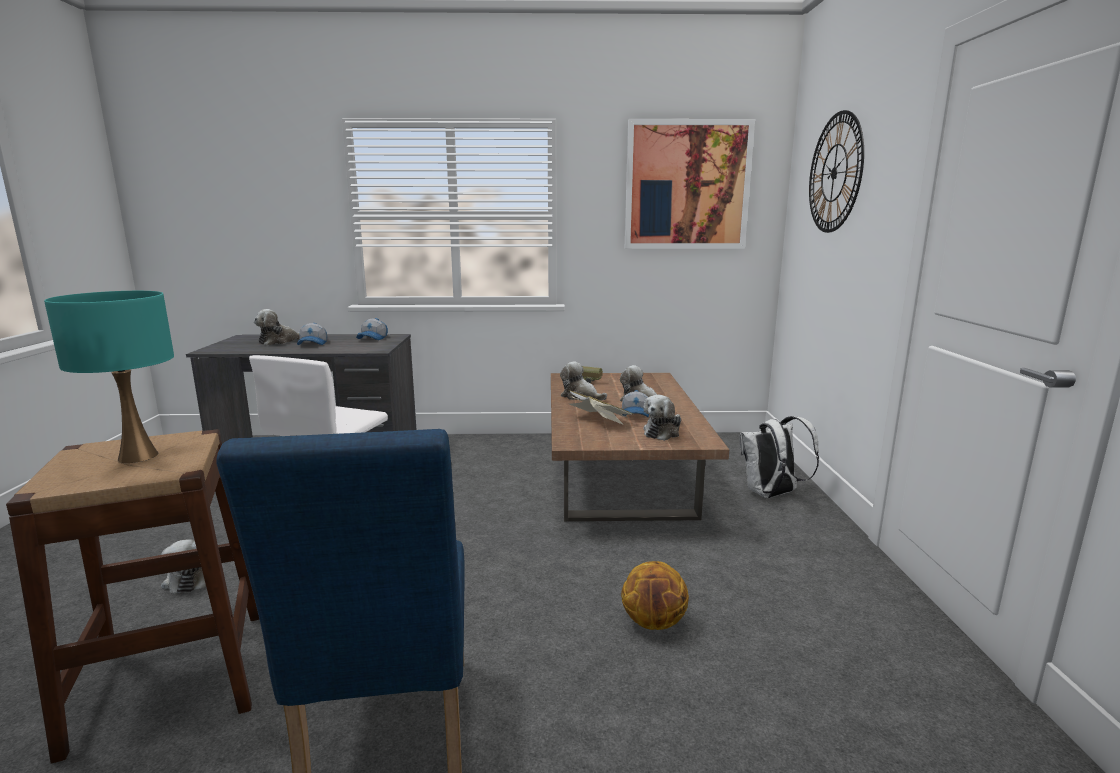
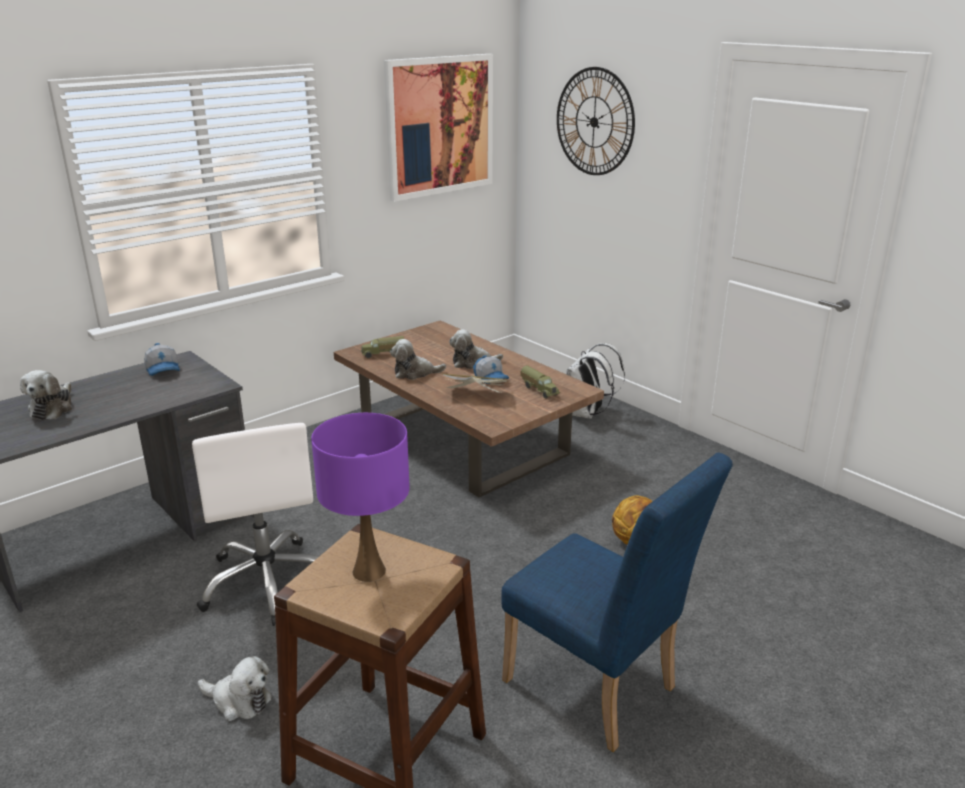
camera: 40 degrees left, 10 degrees up
(137, 456) = (368, 571): turquoise table lamp -> purple table lamp
(313, 343) = (110, 398): cap -> none
(663, 432) = (539, 390): plush toy -> toy truck

